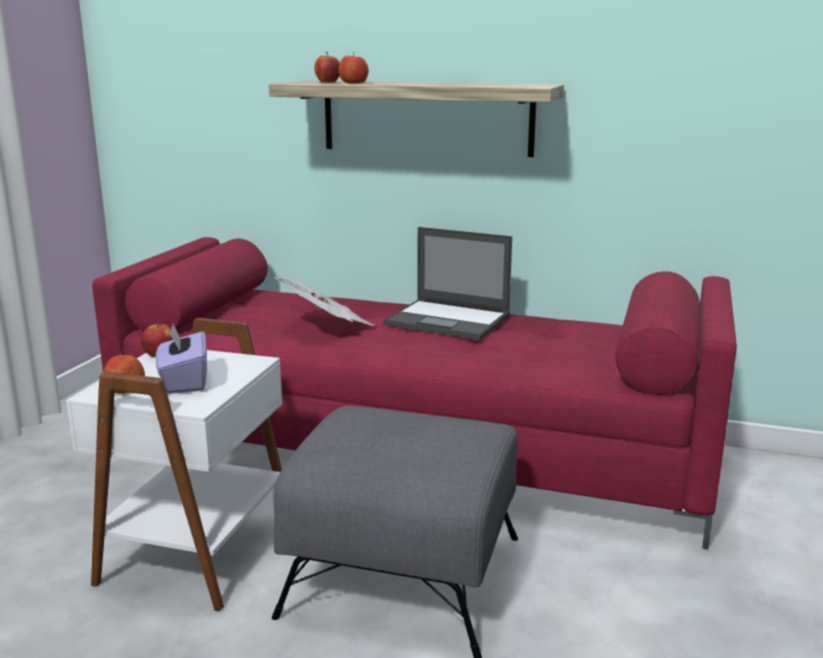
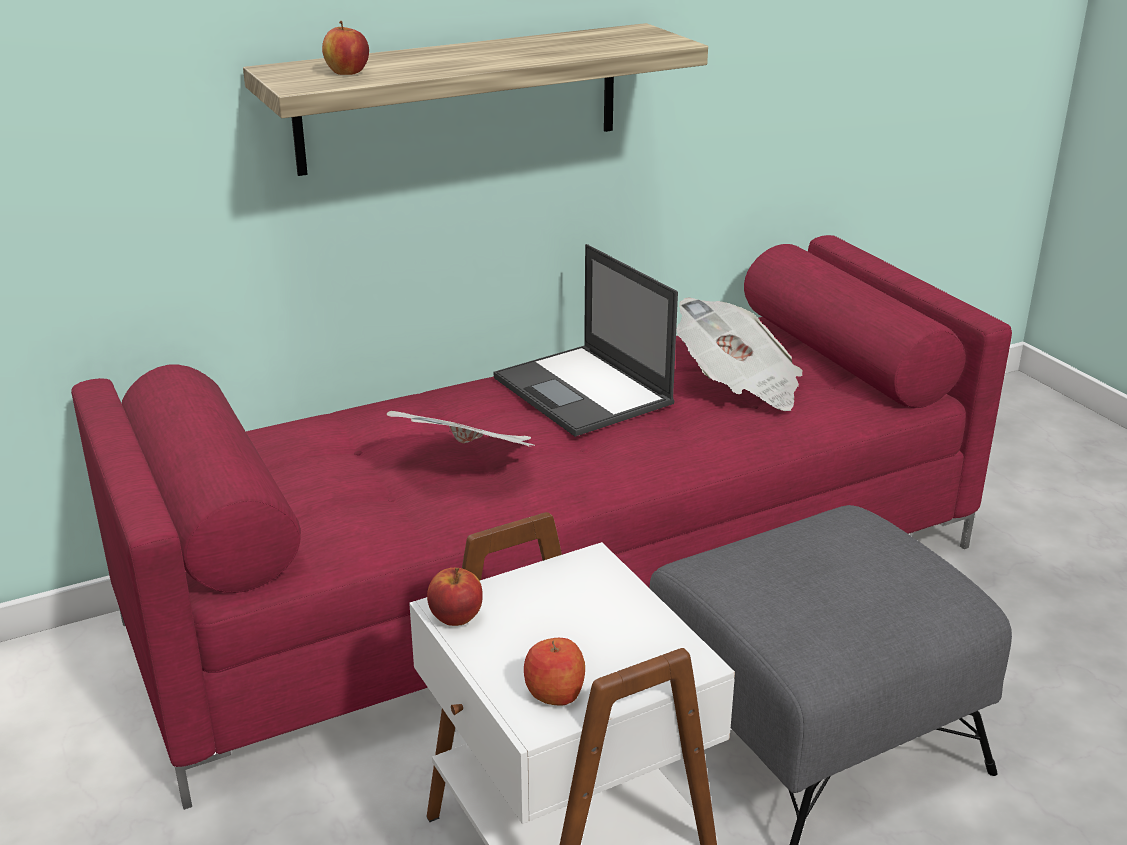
camera: 45 degrees left, 10 degrees up
(184, 382) = (592, 638): purple tissue box -> none
(354, 83) = (407, 71): apple -> none
(449, 320) = (584, 391): laptop -> laptop turned 75 degrees clockwise
(543, 345) = (739, 386): none -> newspaper

